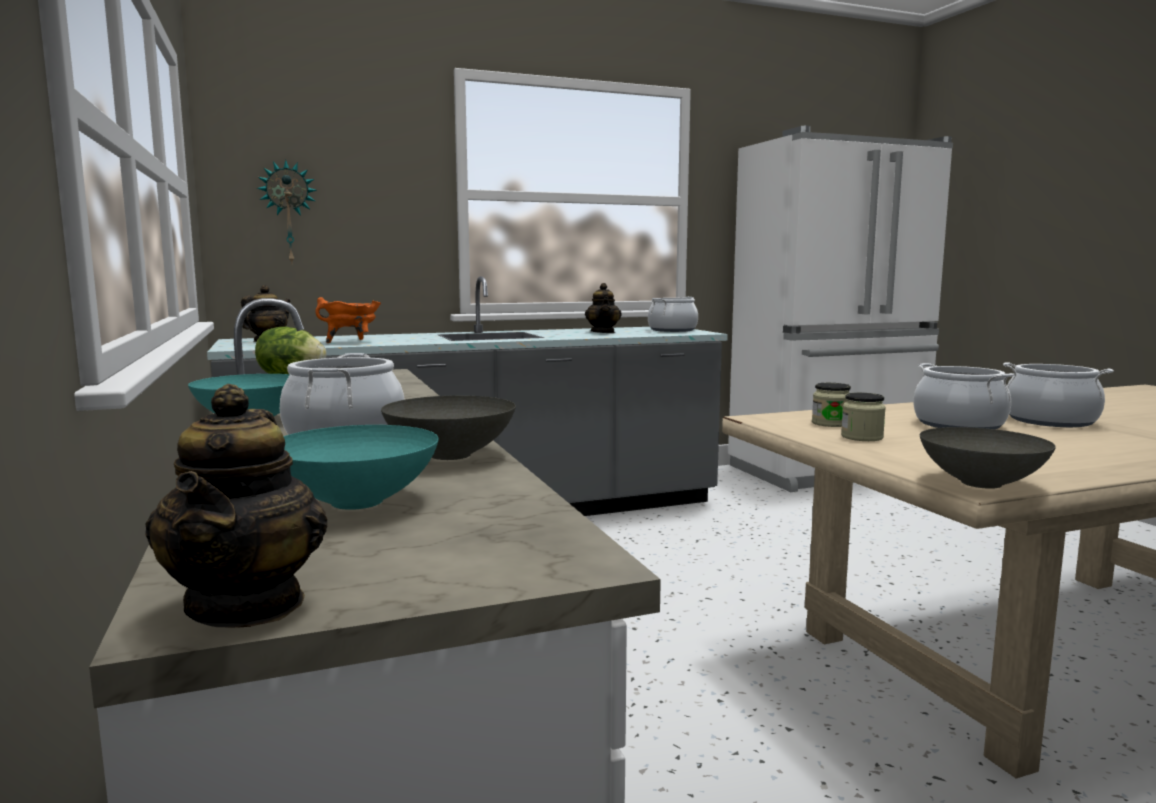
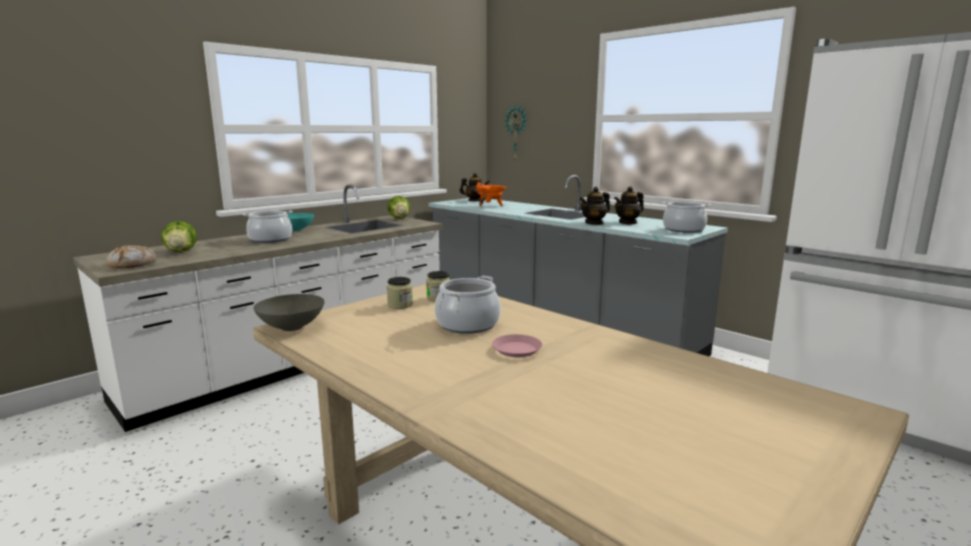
camera: 65 degrees right, 5 degrees up
(247, 604) = (98, 258): teapot -> teapot (594, 223)
(357, 501) = (181, 252): turquoise bowl -> lettuce
(449, 455) = (241, 250): grey bowl -> none
(487, 545) = (132, 264): none -> bread
(1050, 421) = (516, 349): cooking pot -> pink plate

